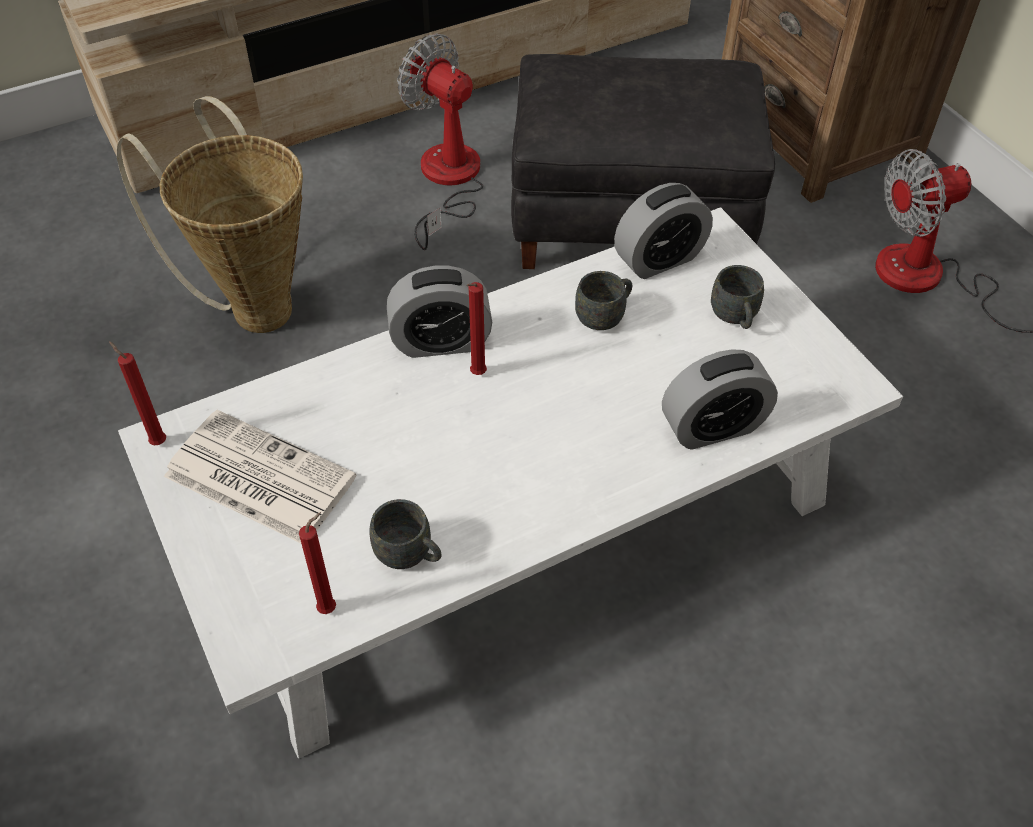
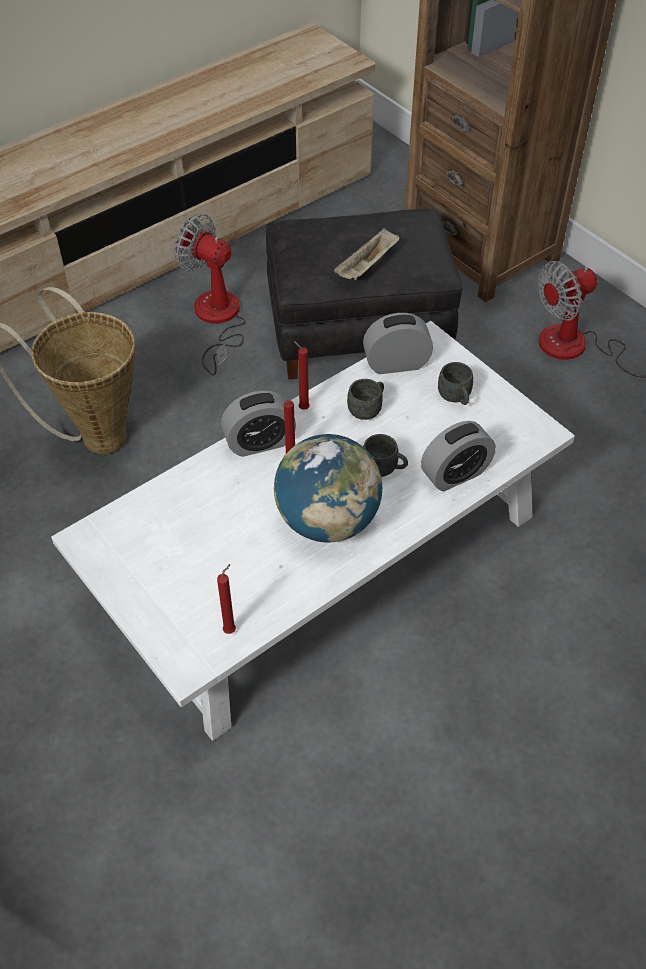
camera: 10 degrees left, 0 degrees up
(157, 441) = (81, 540): red candle -> red candle (302, 408)
(257, 477) = (158, 553): newspaper -> none
(409, 555) = (275, 588): grey mug -> grey mug (384, 469)
(511, 467) = (328, 520): none -> globe
(645, 125) = (367, 267): none -> beige tray
(659, 259) = (396, 364): alarm clock -> alarm clock turned 150 degrees counterclockwise

